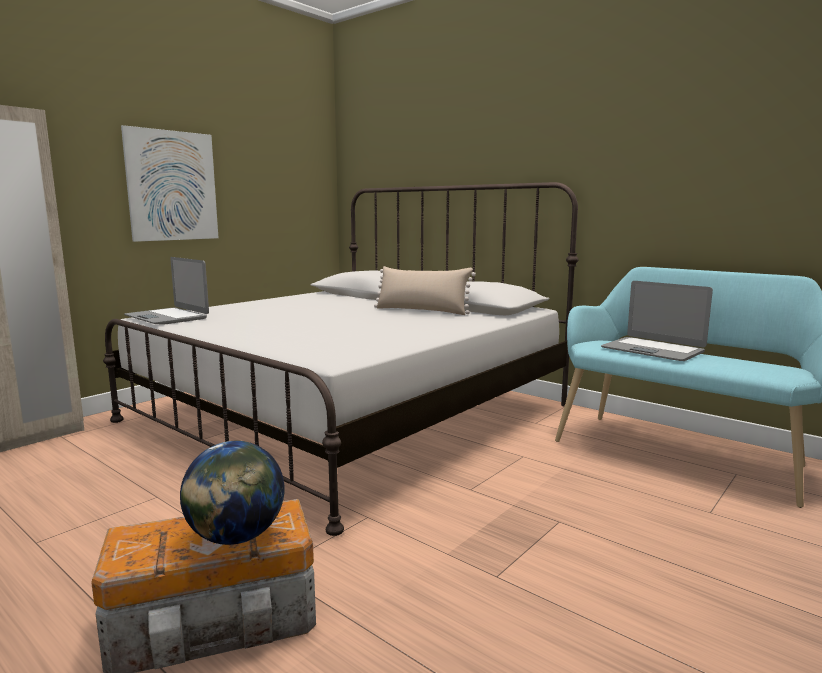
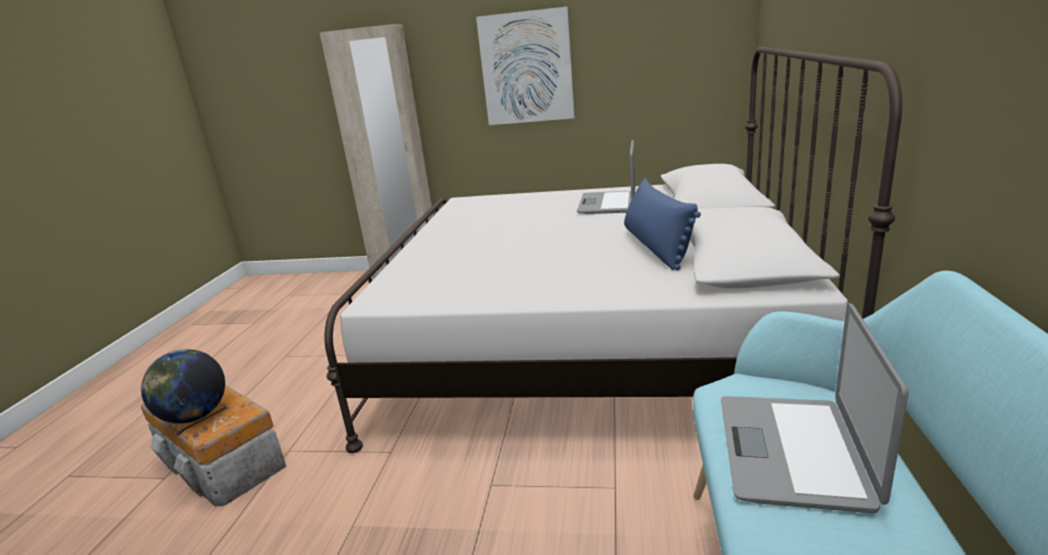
camera: 60 degrees right, 10 degrees up
(167, 317) = (467, 203): laptop -> laptop (608, 203)
(422, 311) = (656, 247): beige pillow -> blue pillow

